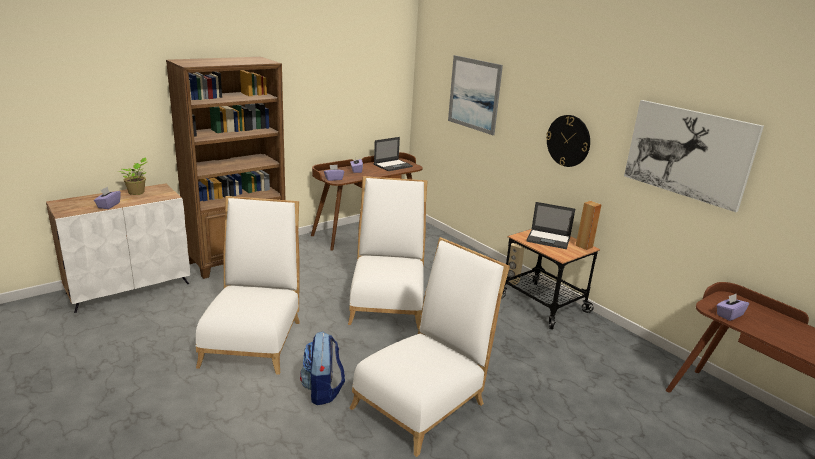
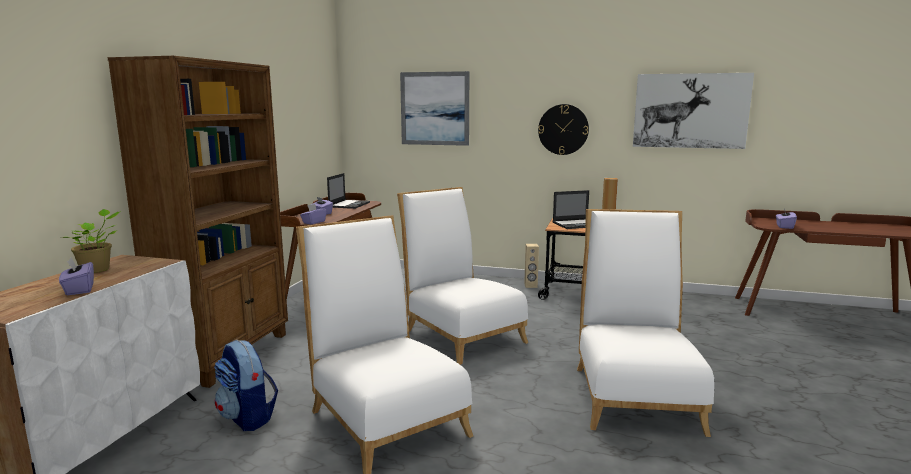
camera: 35 degrees left, 10 degrees down
(322, 391) = (541, 428): backpack -> backpack (248, 417)

